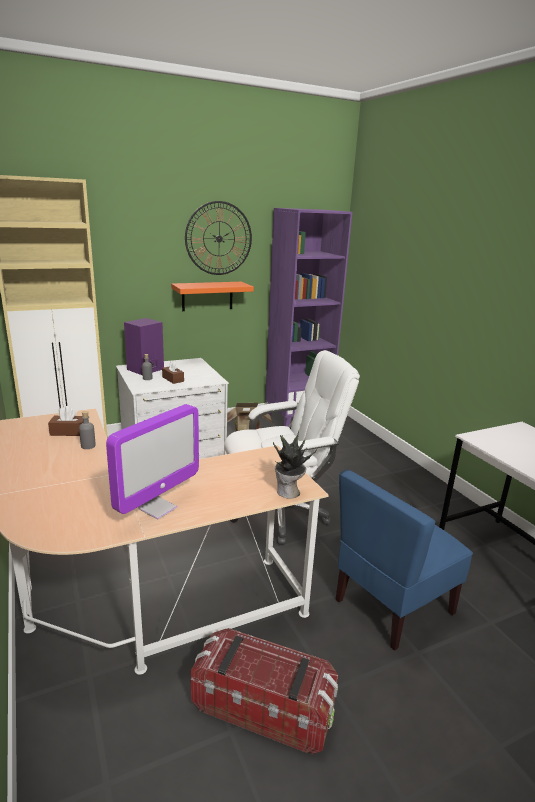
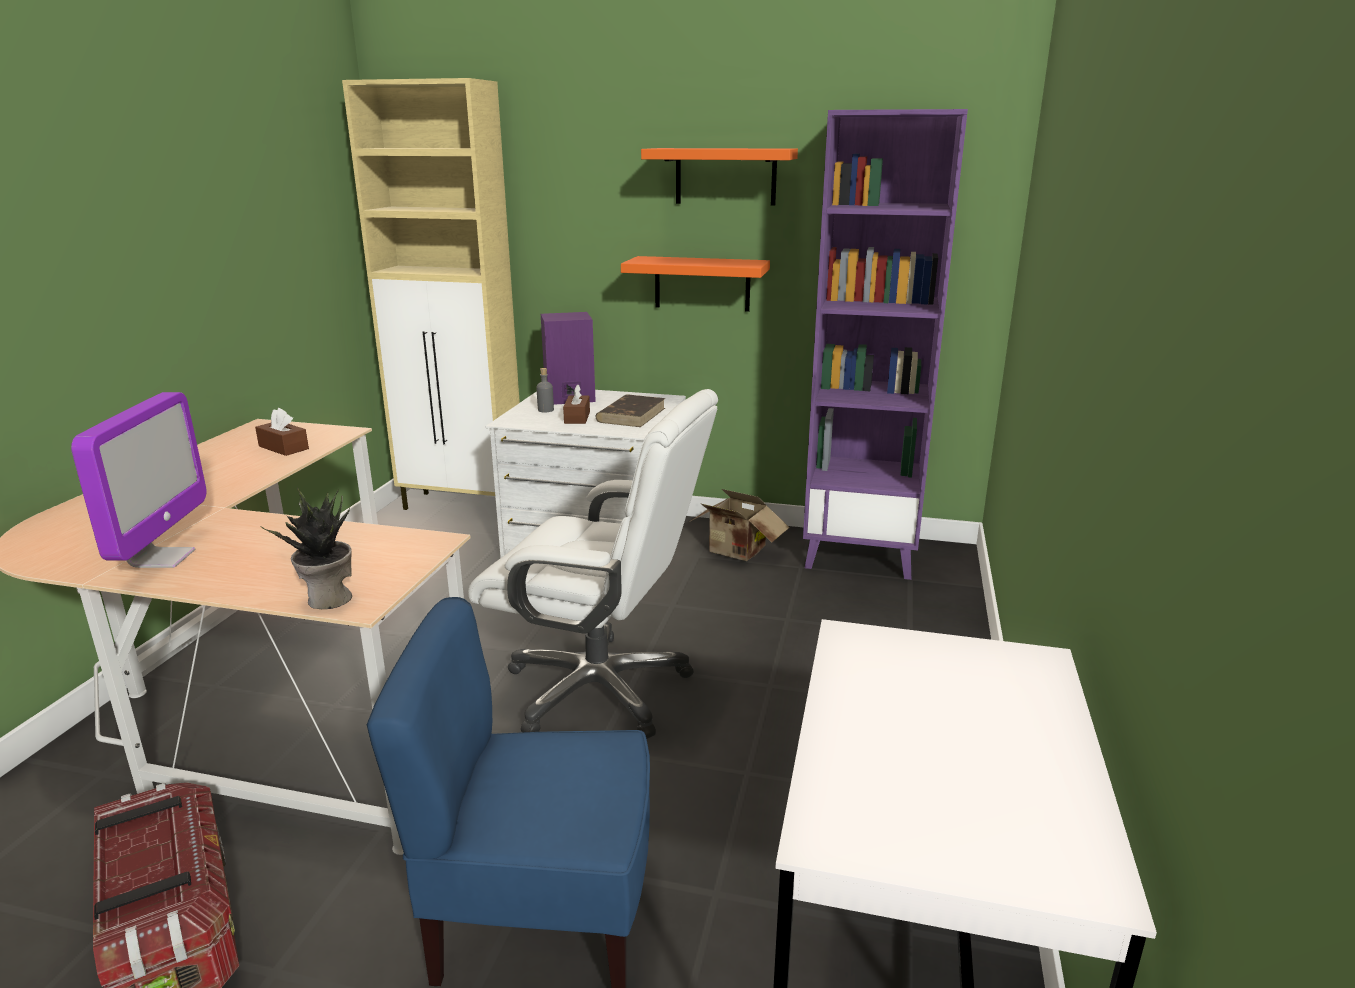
camera: 40 degrees right, 0 degrees up
(88, 446) = (264, 468): grey bottle -> none
(157, 508) = (162, 558): monitor -> monitor turned 75 degrees counterclockwise
(196, 372) = (631, 414): none -> brown book
(219, 238) = (725, 176): wall clock -> orange shelf

